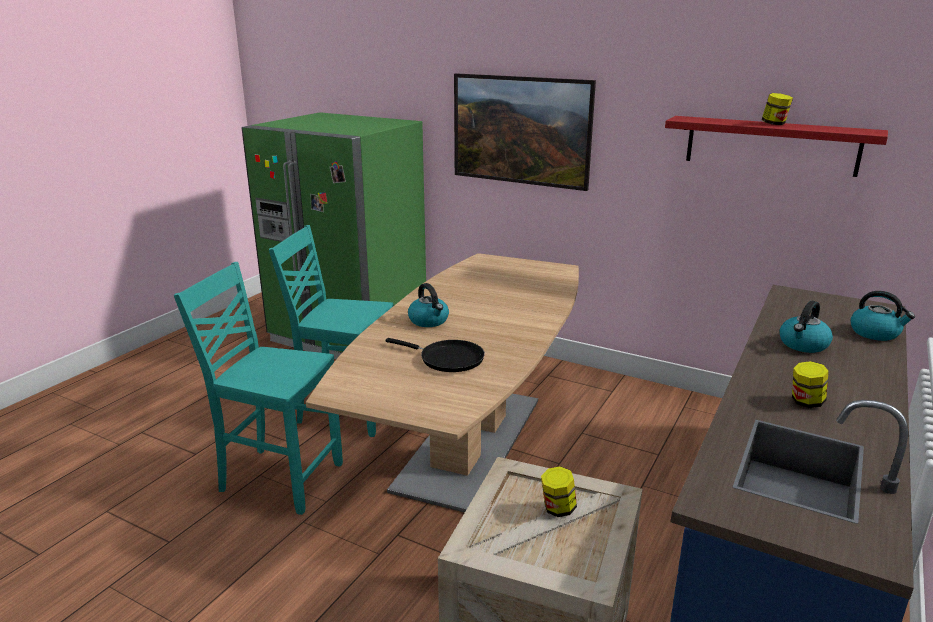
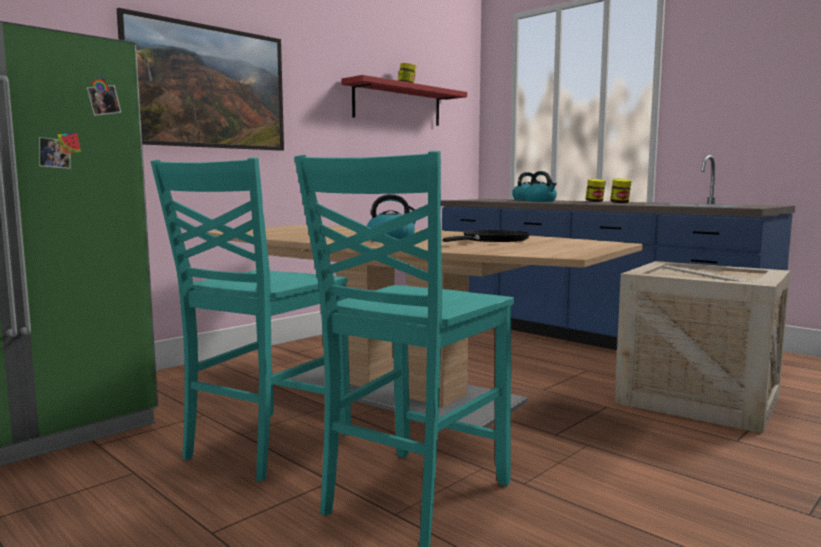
camera: 75 degrees left, 15 degrees down
(557, 509) = (689, 270): jar -> jar (594, 202)

